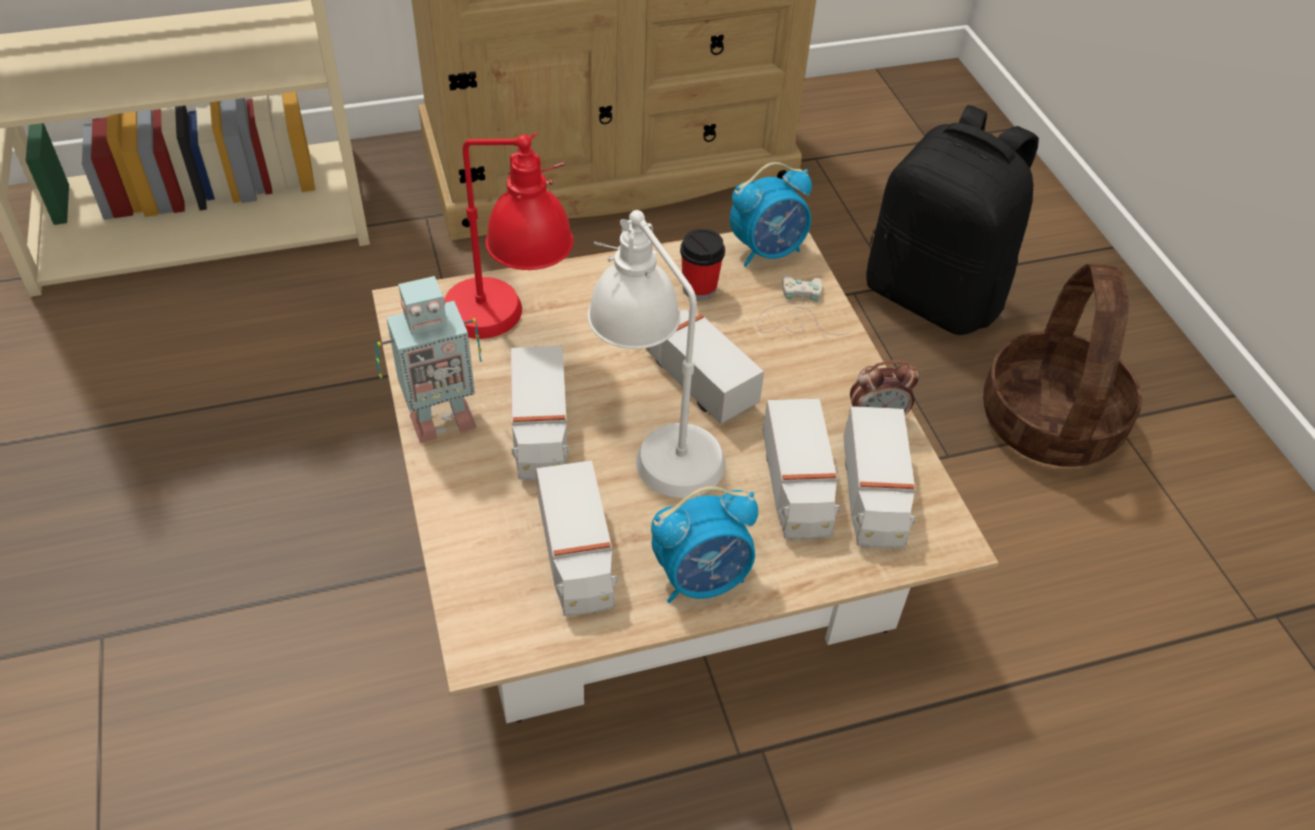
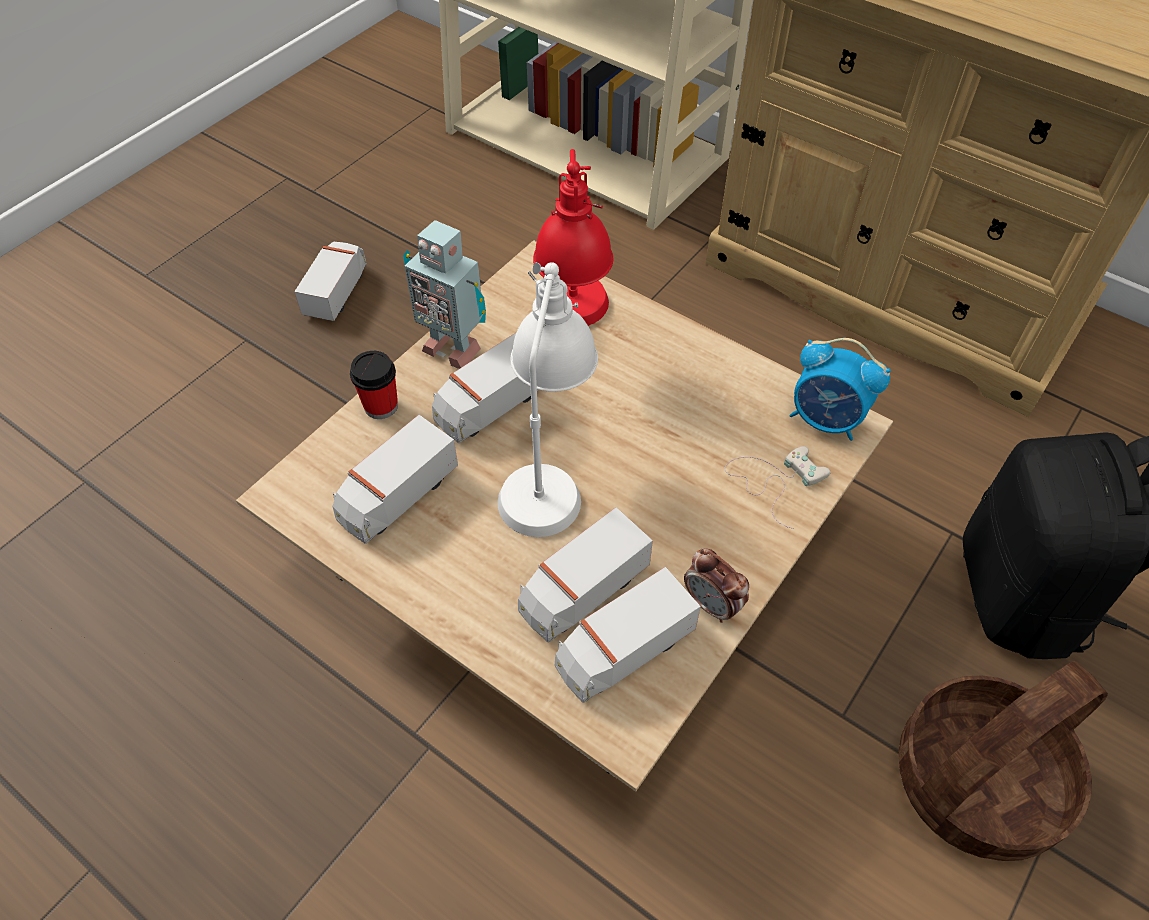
camera: 55 degrees right, 5 degrees up
(698, 380) = (633, 462): toy truck -> toy truck (337, 292)
(699, 289) = (732, 404): cup -> cup (381, 406)
(702, 578) = (439, 582): alarm clock -> none

